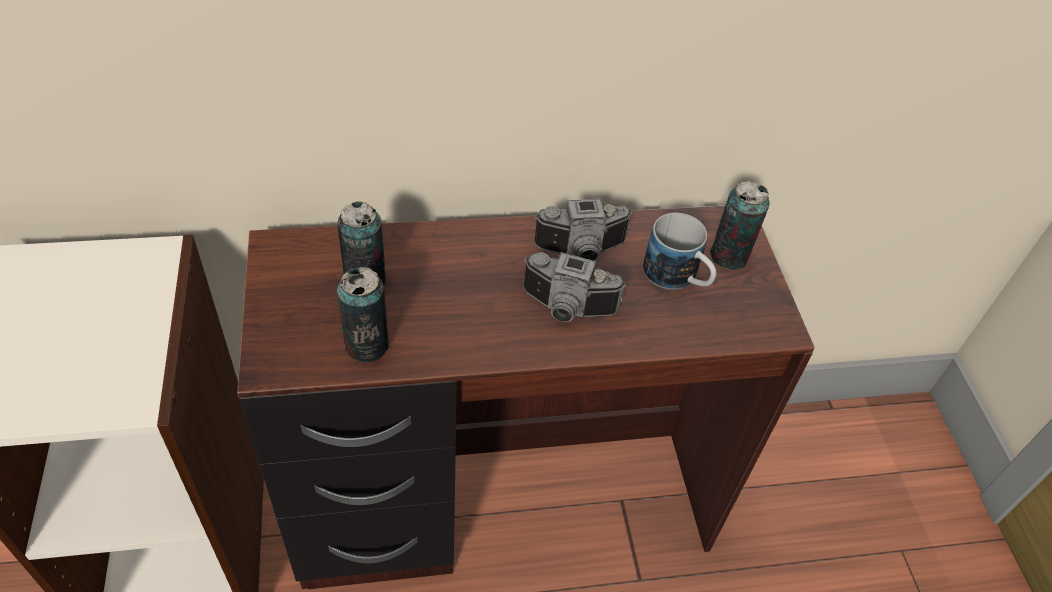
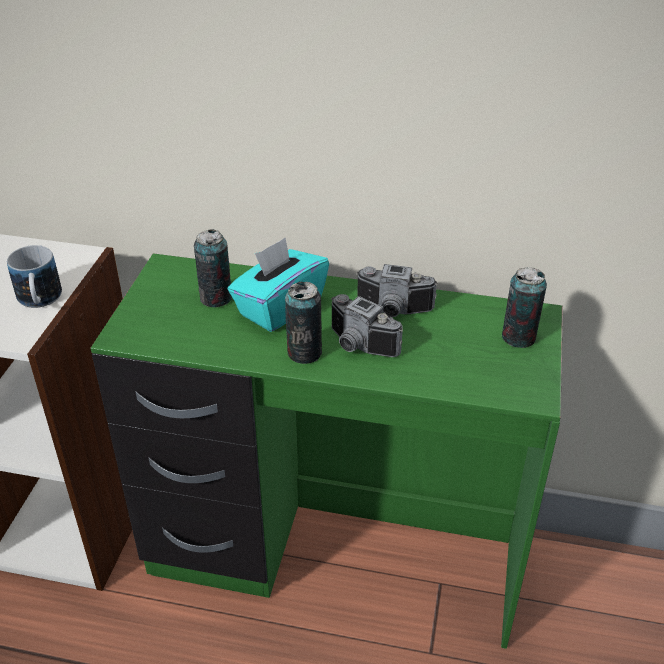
camera: 25 degrees right, 10 degrees down
(366, 345) = (194, 338): can -> can (304, 352)
(449, 276) = (279, 307): none -> turquoise tissue box
(504, 508) = (333, 560): brown desk -> green desk
(677, 278) = (464, 344): mug -> mug (40, 301)

